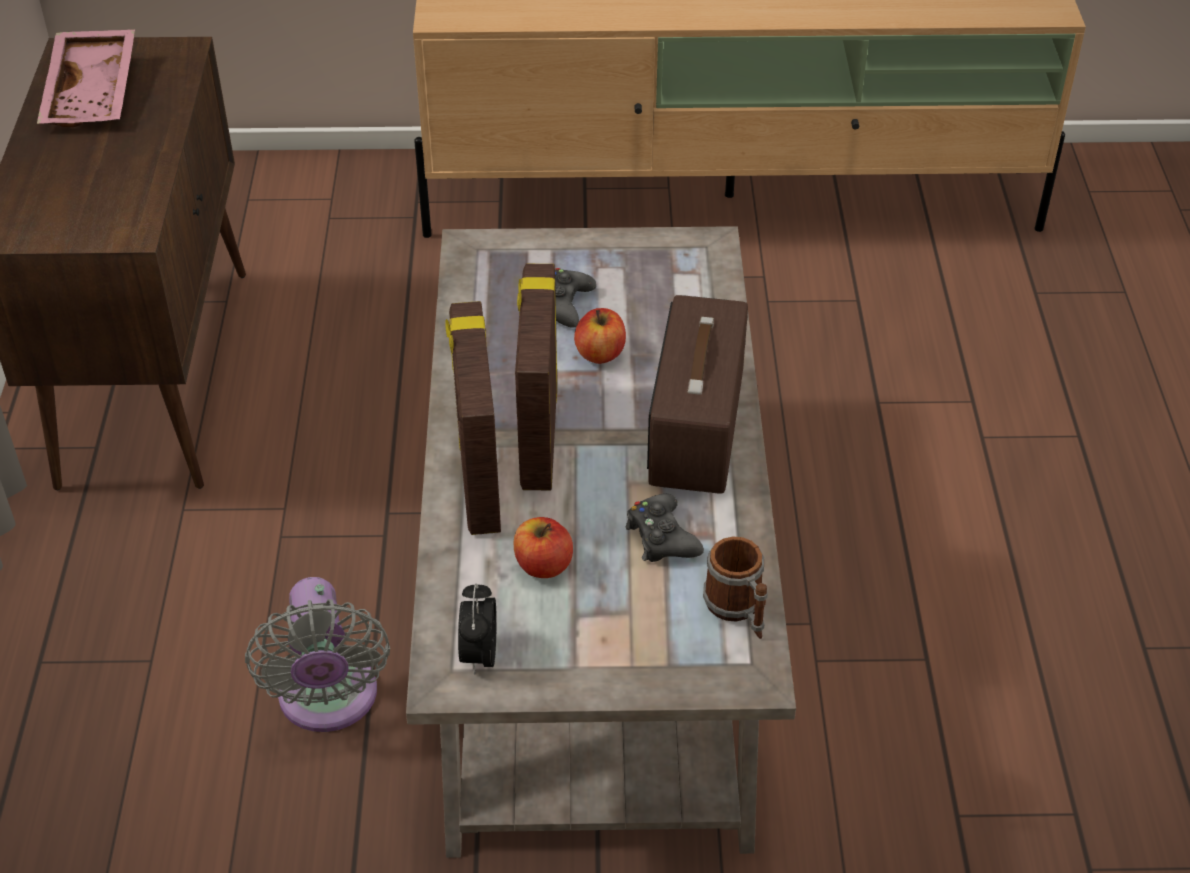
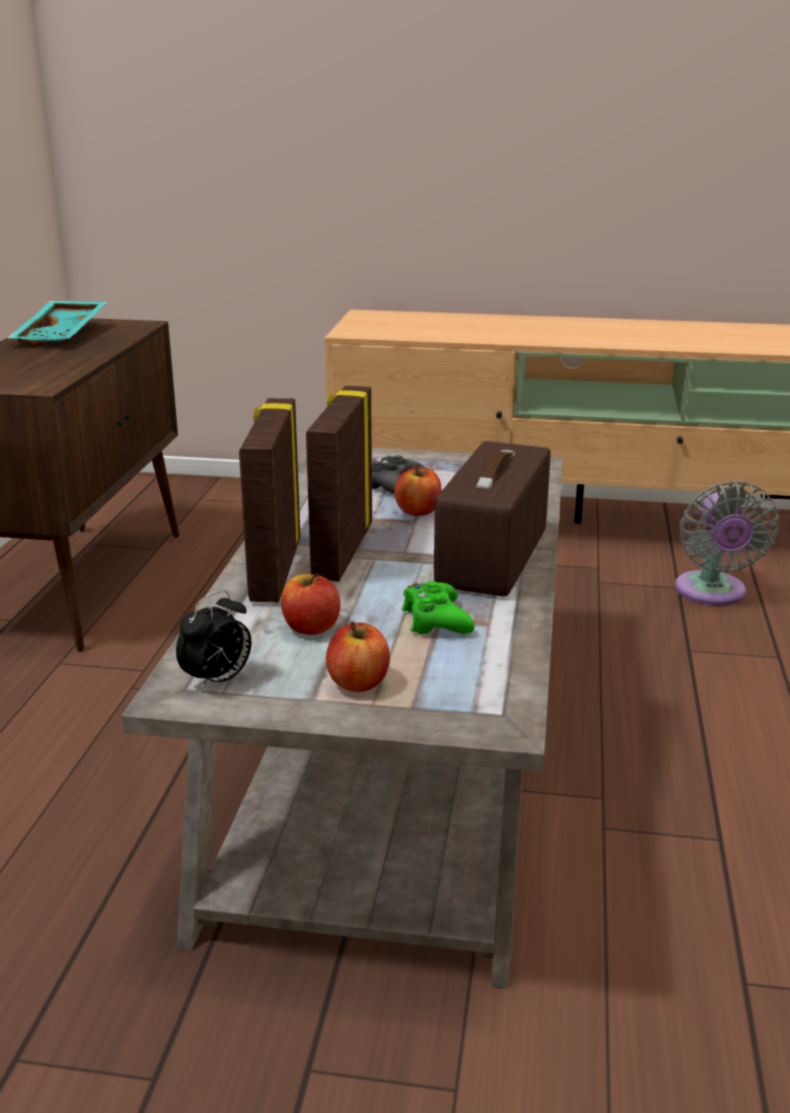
camera: 10 degrees right, 20 degrees down
(94, 93) = (63, 335): pink tray -> turquoise tray
(328, 701) = (118, 806): grey fan -> grey fan (712, 593)
(479, 655) = (218, 681): alarm clock -> alarm clock turned 150 degrees counterclockwise
(611, 639) = (358, 682): none -> apple
(661, 537) = (435, 620): black game controller -> green game controller
(738, 610) = (499, 675): mug -> none

